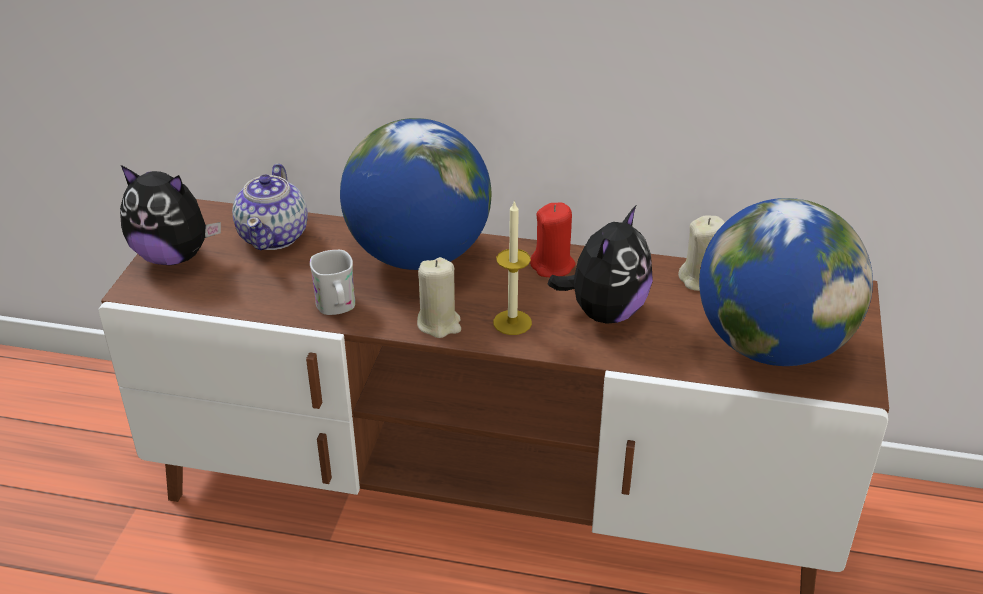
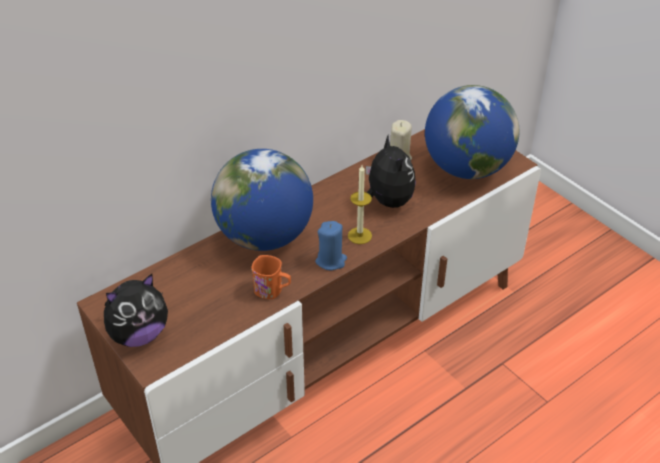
camera: 50 degrees left, 5 degrees up
(274, 236) = (174, 282): teapot -> none
(337, 307) = (273, 291): white mug -> orange mug
(439, 323) = (331, 261): beige candle -> blue candle
(553, 266) = (332, 196): red candle -> none

